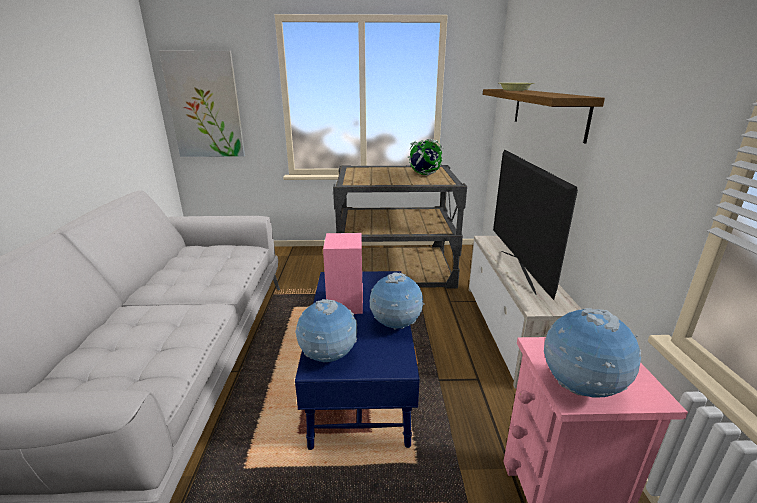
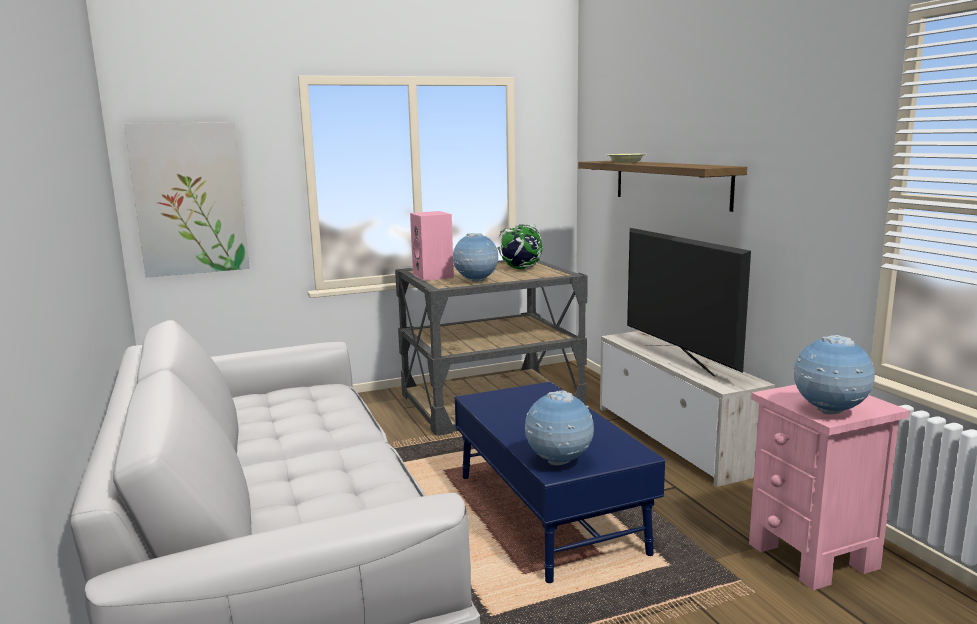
camera: 20 degrees left, 10 degrees down
(346, 304) = (523, 418): pink speaker -> pink speaker (434, 276)
(395, 326) = (599, 427): globe -> globe (476, 282)

